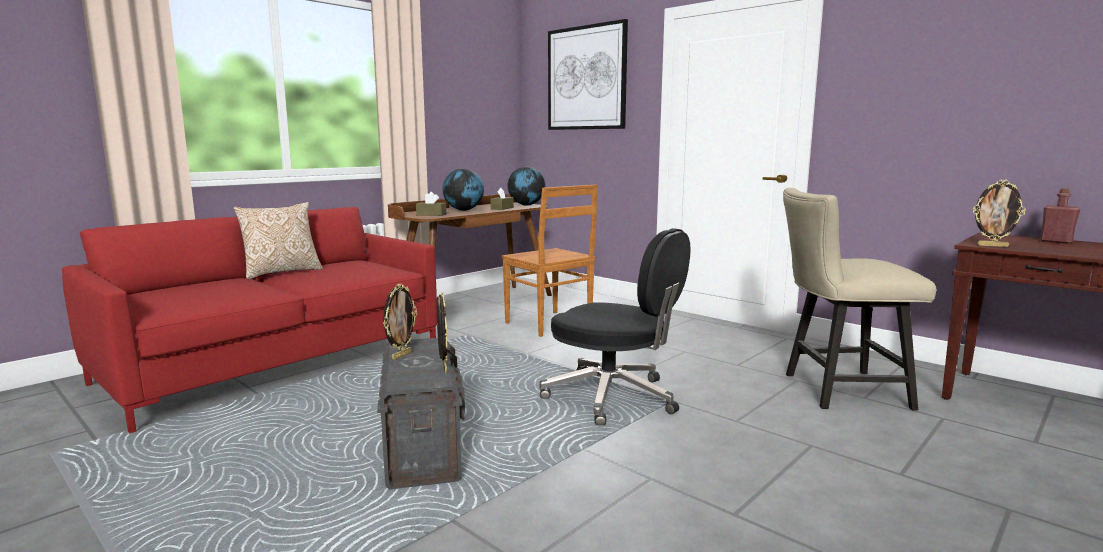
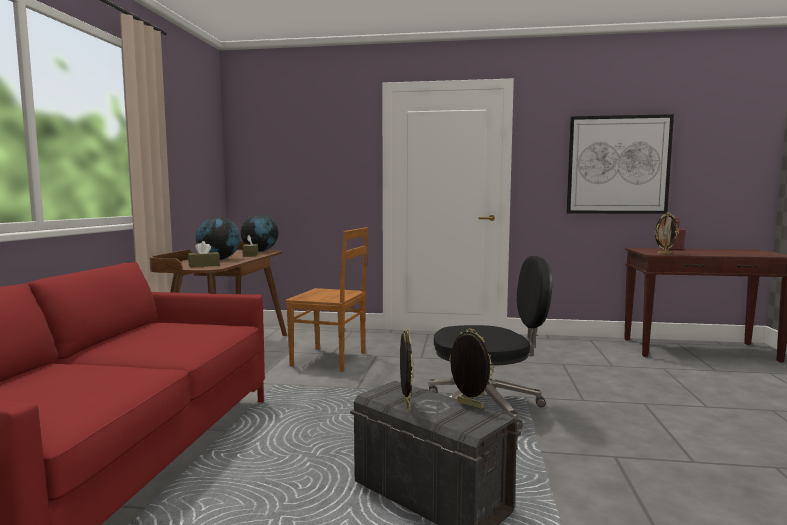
camera: 35 degrees left, 5 degrees down
(281, 272) = (94, 348): pillow -> none
(586, 78) = (302, 134): picture -> picture (618, 165)
(836, 390) = (592, 365): beige chair -> none

